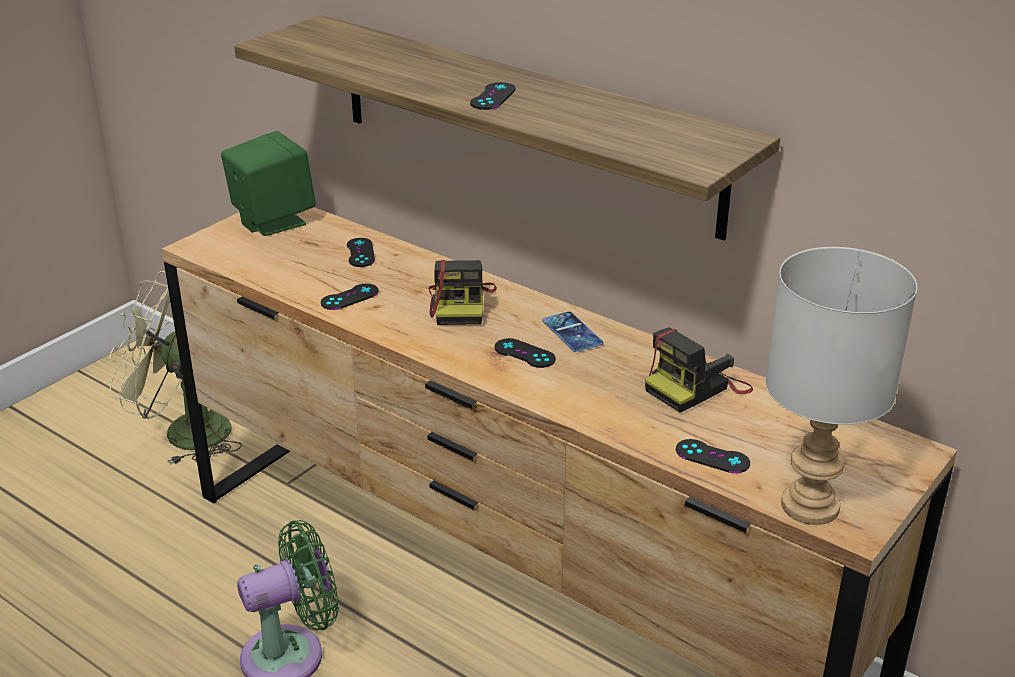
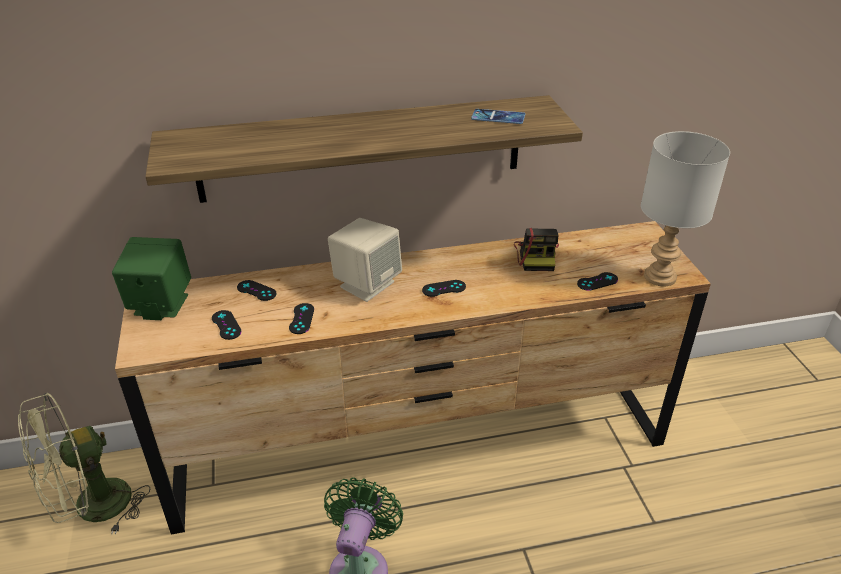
camera: 50 degrees left, 5 degrees up
(461, 304) = (366, 284): camera -> beige speaker
(493, 96) = (387, 134): black game controller -> black game controller (226, 325)
(572, 332) = (443, 264): phone -> phone (498, 117)

